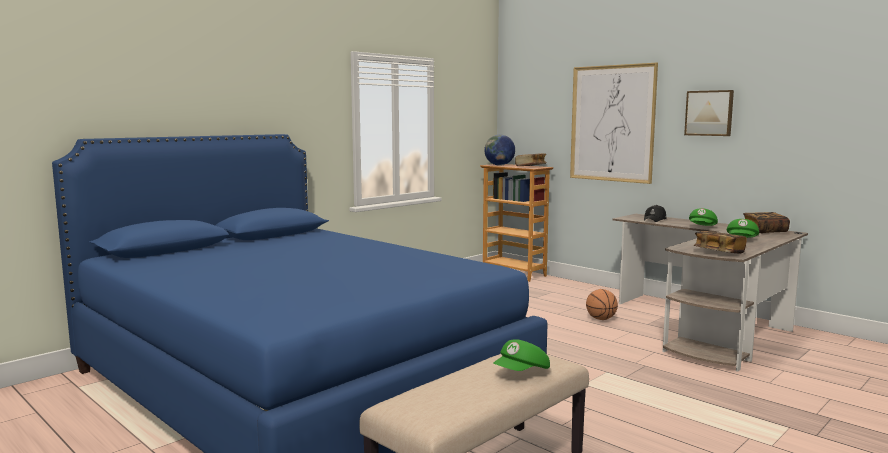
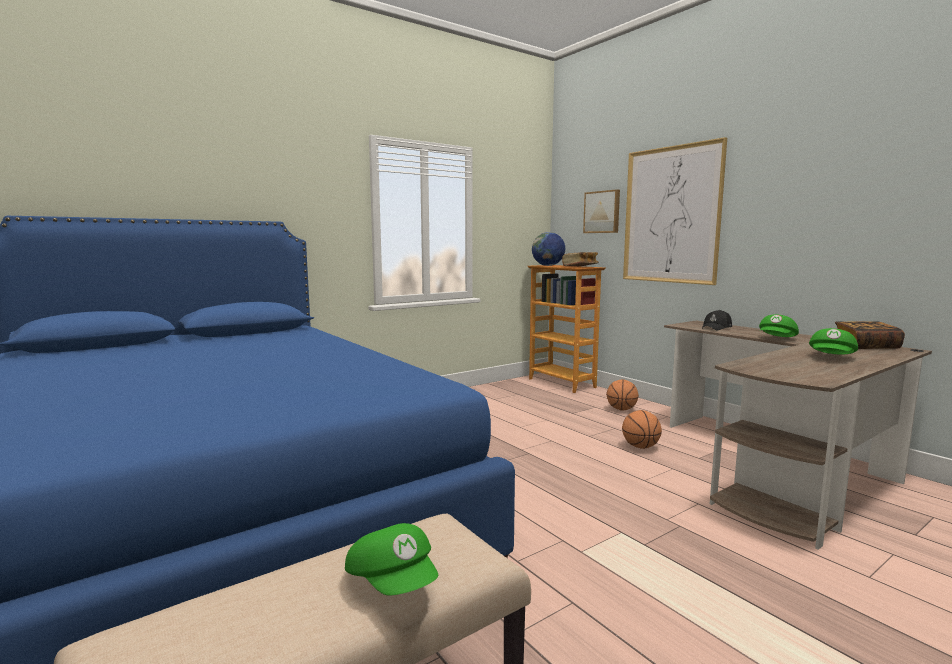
camera: 10 degrees right, 0 degrees up
(522, 373) = (394, 582): green cap -> green cap turned 90 degrees counterclockwise
(575, 293) = (621, 409): none -> basketball
(709, 113) = (792, 195): picture -> picture (602, 212)
(719, 252) = (794, 375): book -> none

